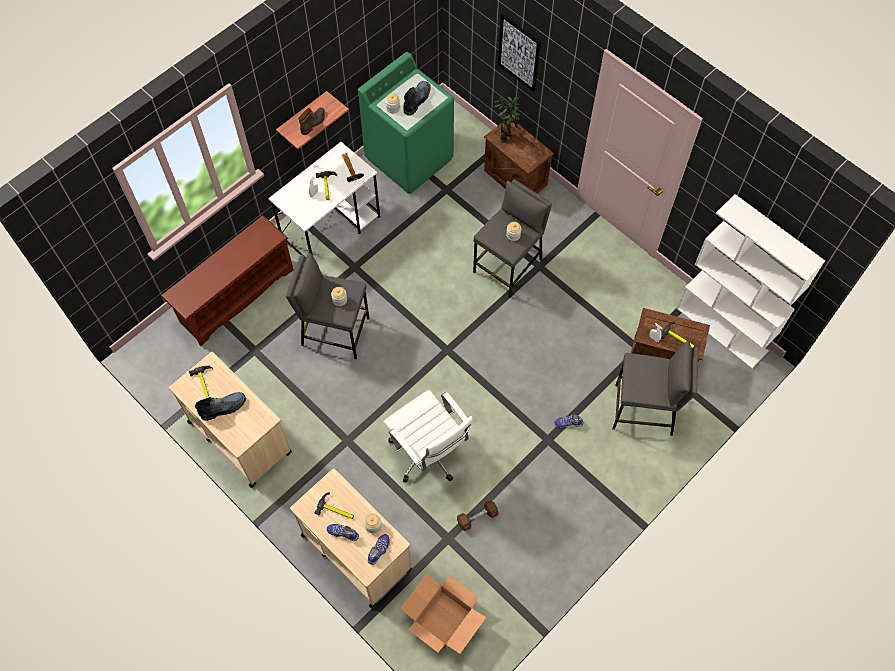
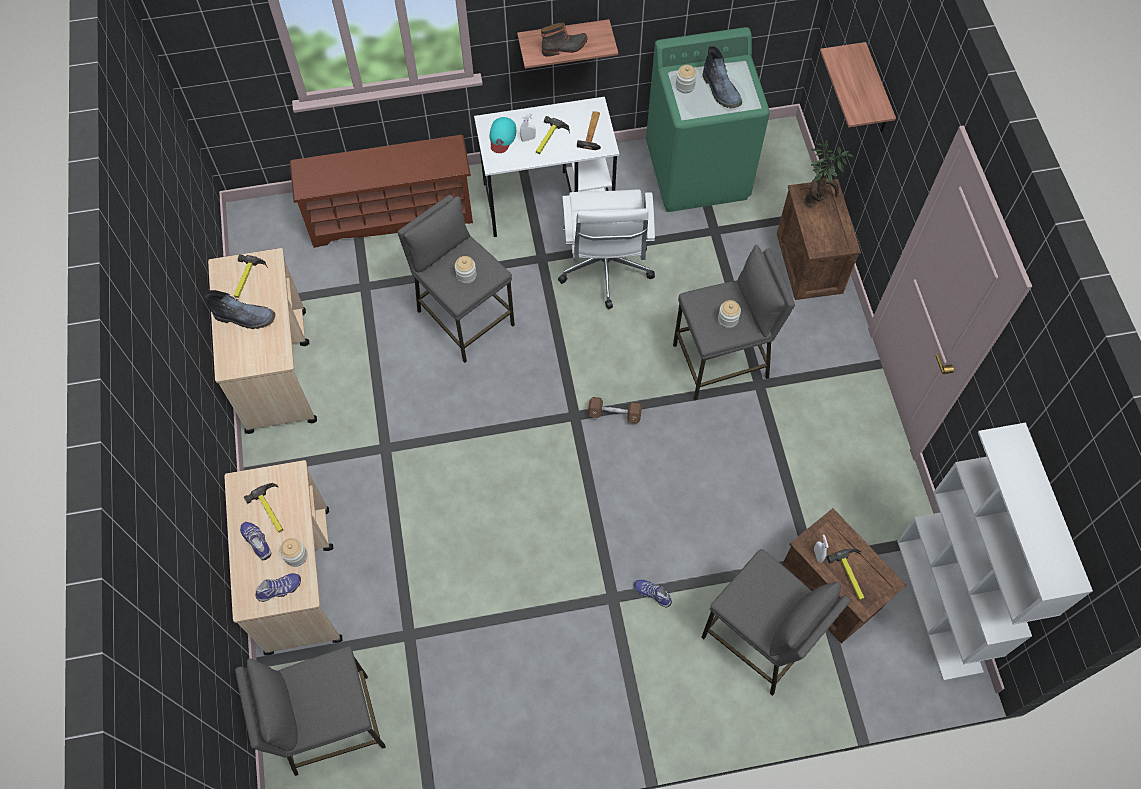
camera: 35 degrees right, 0 degrees up
(296, 201) = (502, 137): none -> turquoise cap
(417, 99) = (721, 91): boot -> boot turned 90 degrees clockwise
(429, 454) = (462, 523): white office chair -> white office chair (605, 272)
(442, 619) = (331, 725): cardboard box -> grey stool
(477, 517) = (460, 633): brown dumbbell -> brown dumbbell (614, 414)
(519, 53) = (876, 92): picture -> shelf

